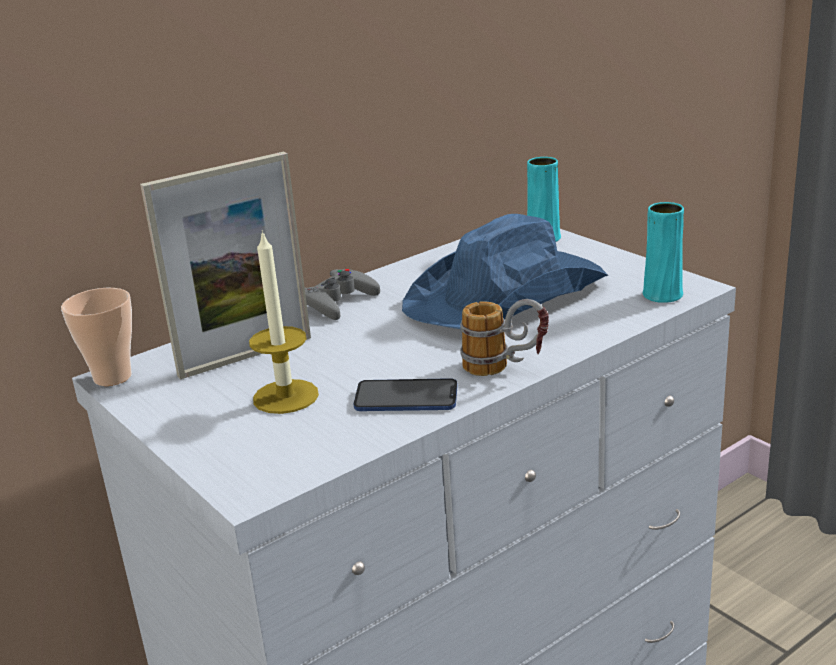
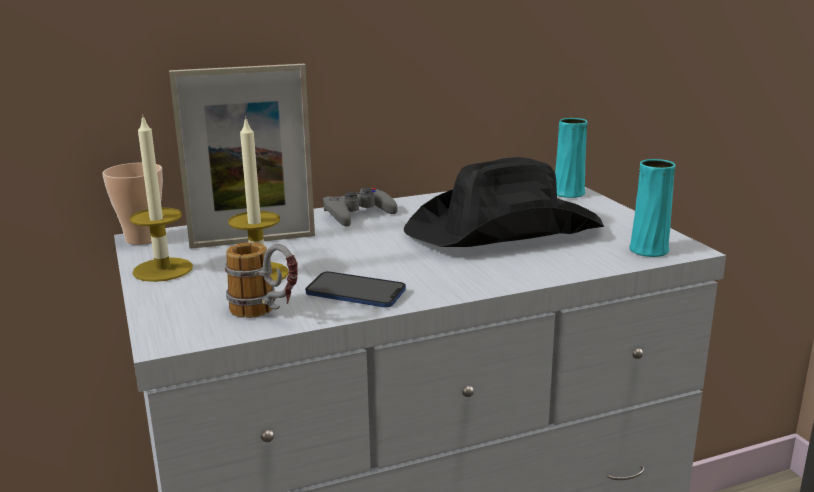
camera: 15 degrees right, 5 degrees down
(172, 411) = (163, 270): none -> candle
(505, 368) = (460, 284): mug -> mug (267, 314)
(508, 295) = (505, 230): blue hat -> black hat

